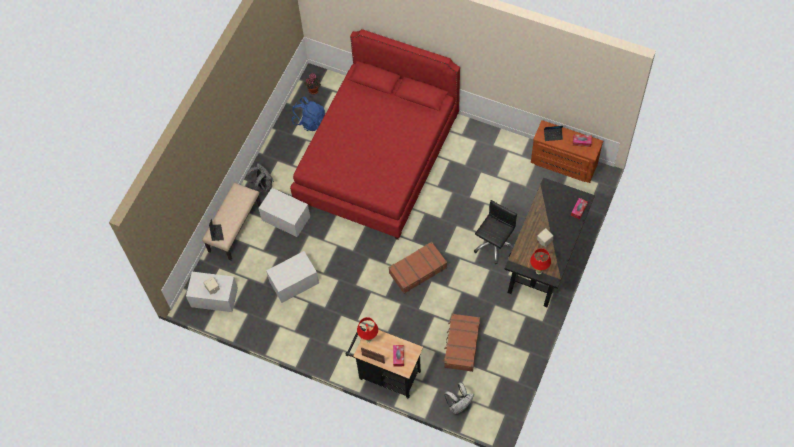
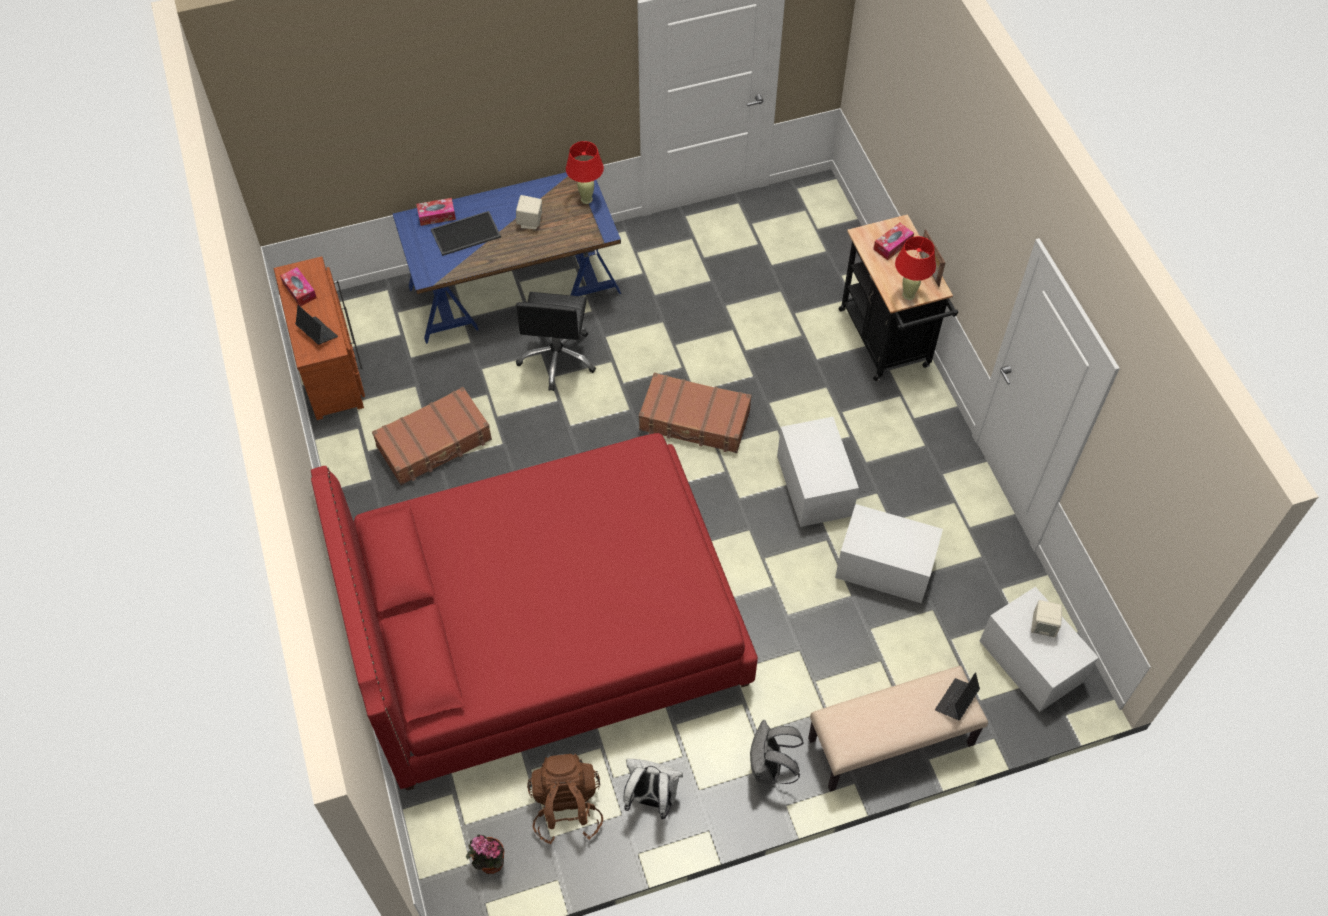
camera: 135 degrees left, 5 degrees down
(286, 218) = (792, 675): white storage box -> white storage box (814, 486)
(309, 121) = (566, 807): blue backpack -> brown backpack
(459, 405) = (838, 239): white backpack -> white backpack (651, 798)
(461, 345) = (753, 291): brown suitcase -> brown suitcase (435, 443)
(494, 244) = (558, 358): black office chair -> black office chair turned 75 degrees counterclockwise
(546, 254) = (514, 288): black desk -> blue desk
(558, 213) = (465, 234): none -> tray

